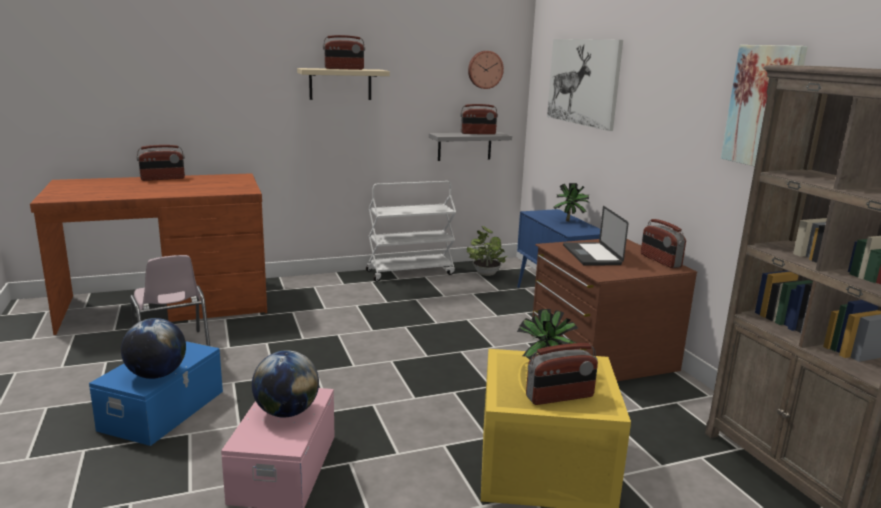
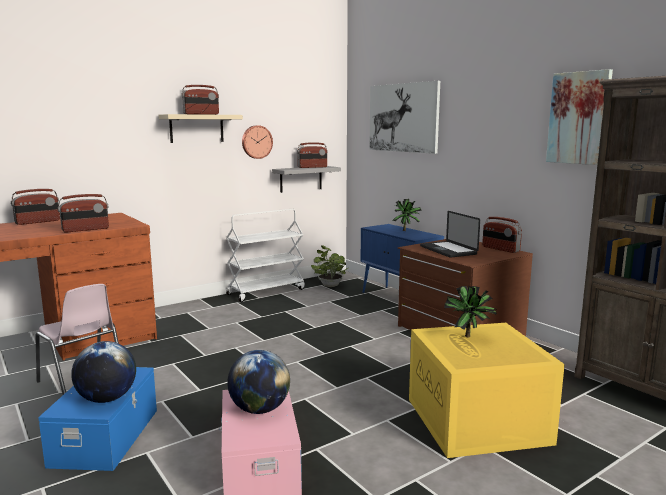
camera: 15 degrees left, 5 degrees down
(485, 69) = (313, 114): wall clock -> wall clock (256, 142)
(560, 397) = (498, 355): radio -> radio (85, 229)

